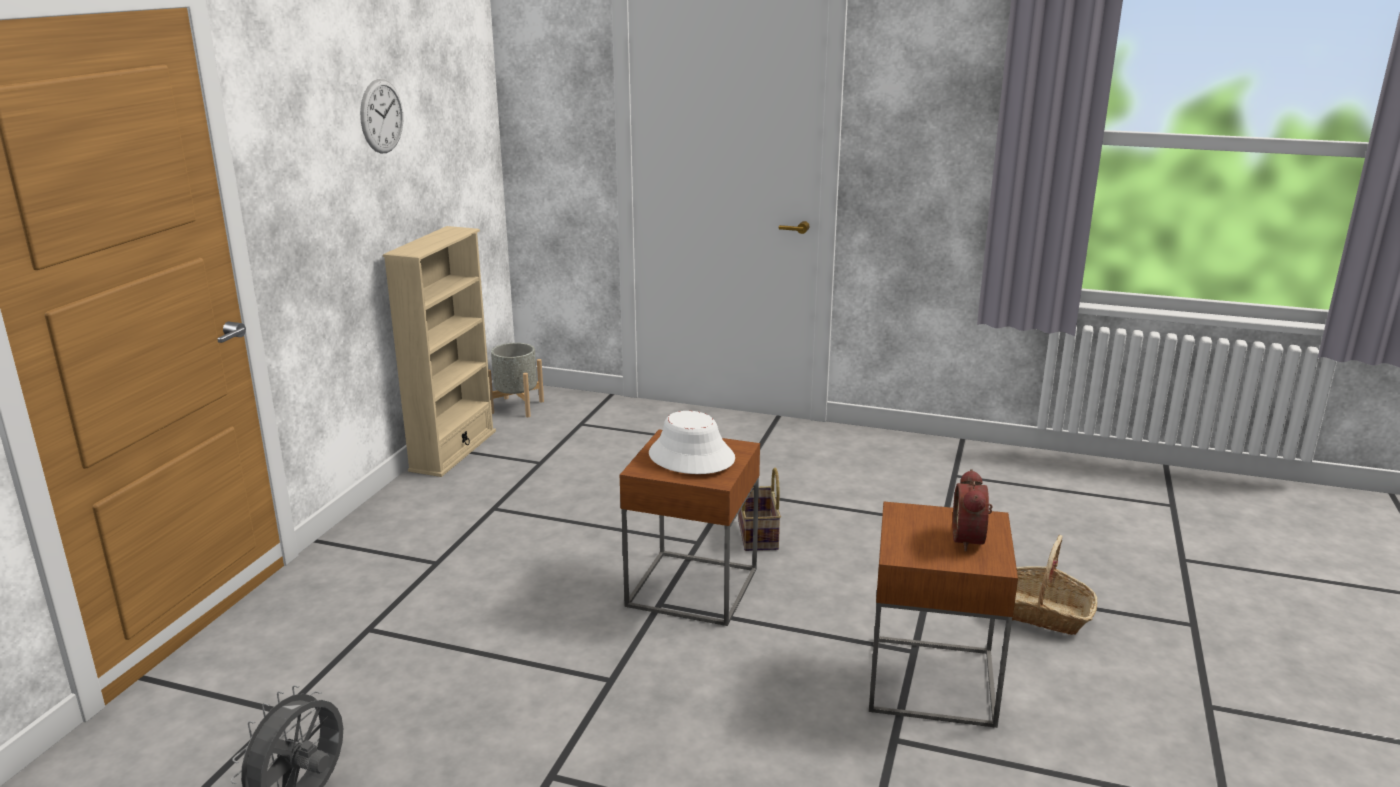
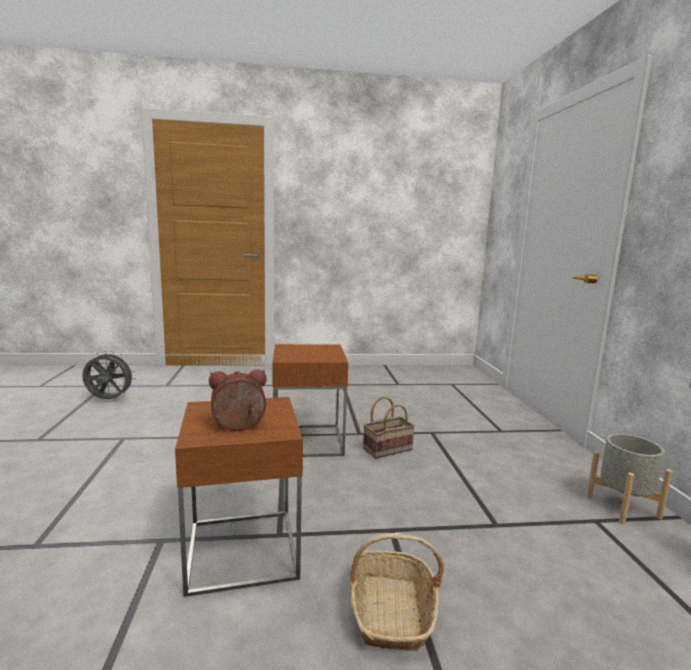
camera: 65 degrees right, 10 degrees down
(381, 116) = (378, 191): wall clock -> none
(453, 451) = (385, 368): beige bookcase -> none
(516, 407) = (446, 369): grey planter -> grey planter (622, 506)
(691, 457) = (310, 352): white hat -> none

